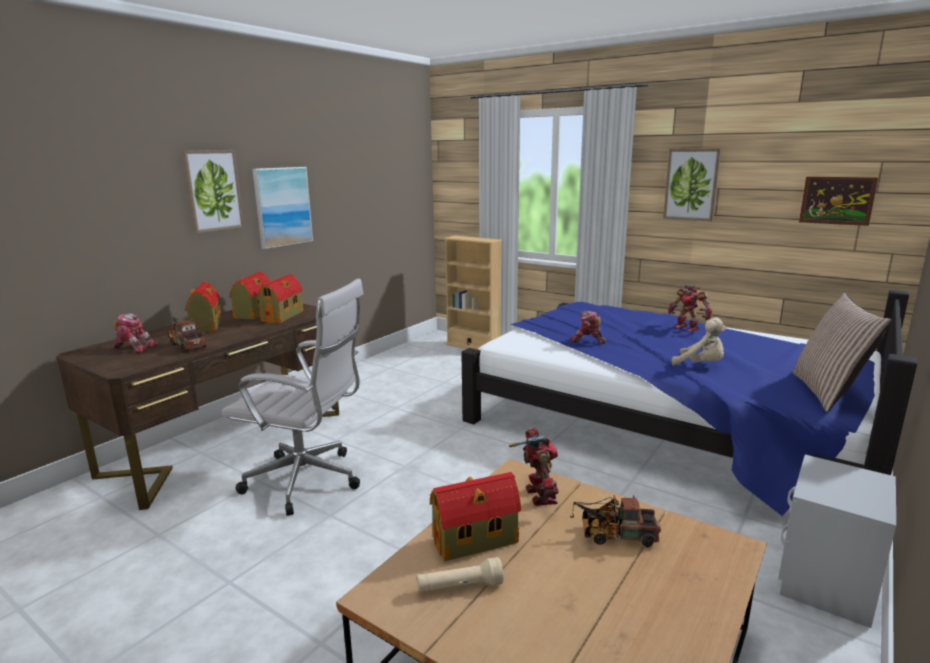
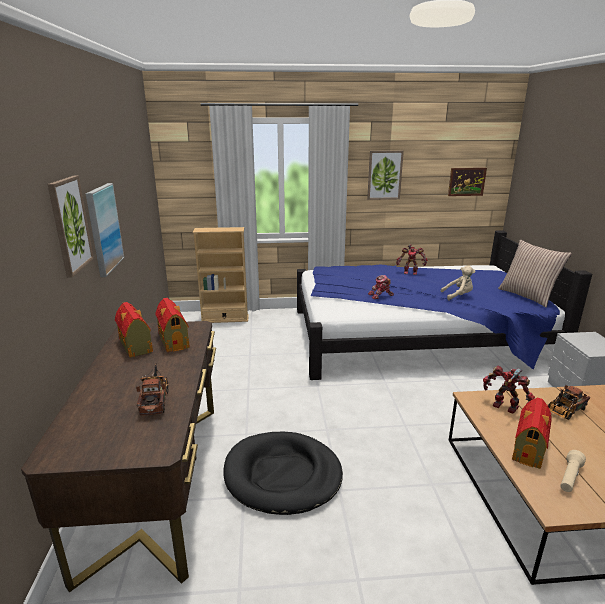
camera: 40 degrees left, 5 degrees up
(134, 348) = (104, 425): toy robot -> none
(186, 344) = (155, 400): toy truck -> toy truck turned 75 degrees clockwise
(206, 326) = (122, 374): toy house -> none
(308, 481) = (282, 475): white office chair -> black dog bed

